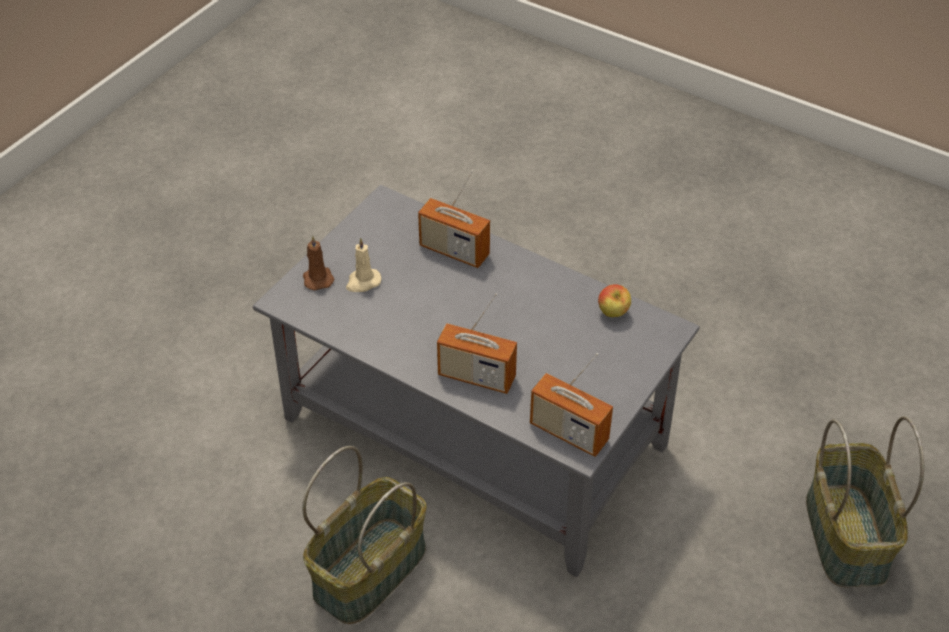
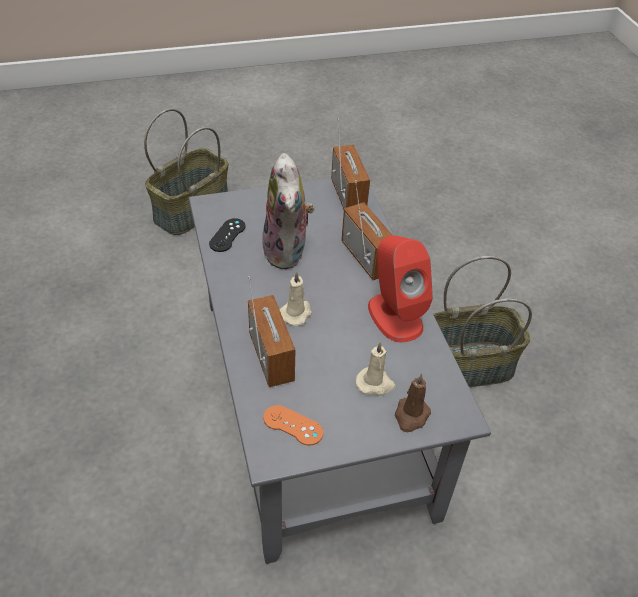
camera: 140 degrees left, 0 degrees up
(390, 223) = (293, 425): none -> orange game controller
(399, 341) = (394, 316): none -> red speaker
(475, 291) = (296, 313): none -> beige candle
(546, 334) = (288, 252): none -> plush toy
(613, 313) = (227, 235): apple -> black game controller

